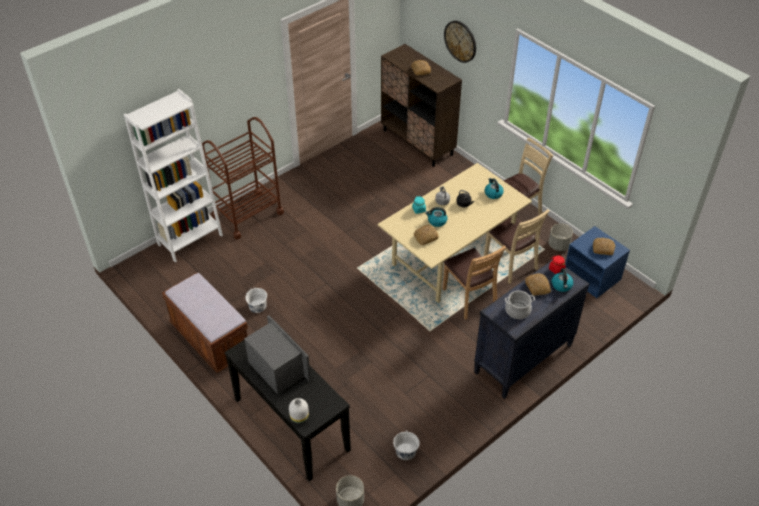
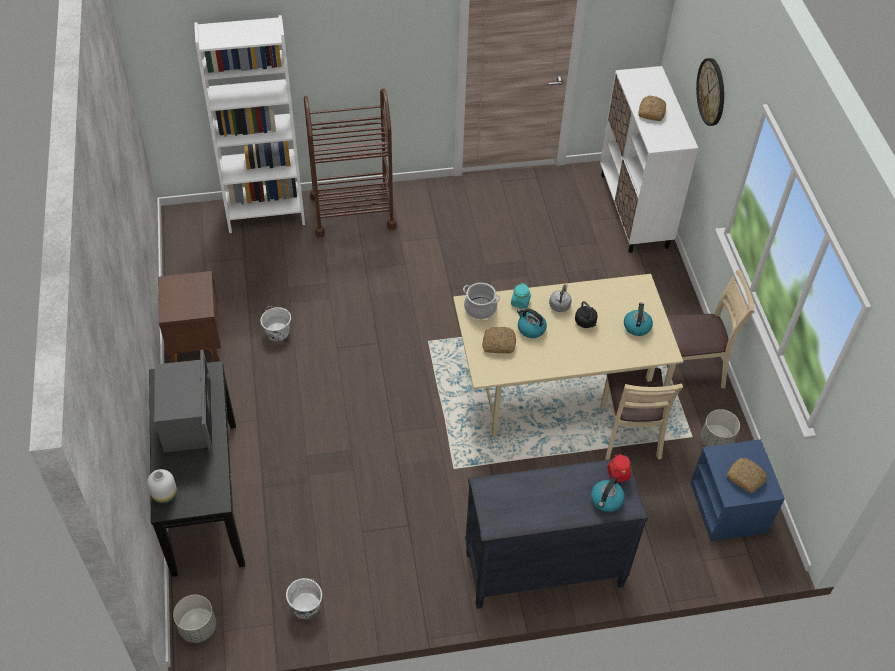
camera: 30 degrees right, 5 degrees up
(210, 339) = (197, 346): brown bench -> brown nightstand
(418, 142) = (634, 211): brown cabinet -> white cabinet
(469, 298) = (537, 451): brown chair -> none
(517, 311) = (517, 503): cooking pot -> cooking pot (480, 308)
(537, 287) = (571, 485): bread -> none

